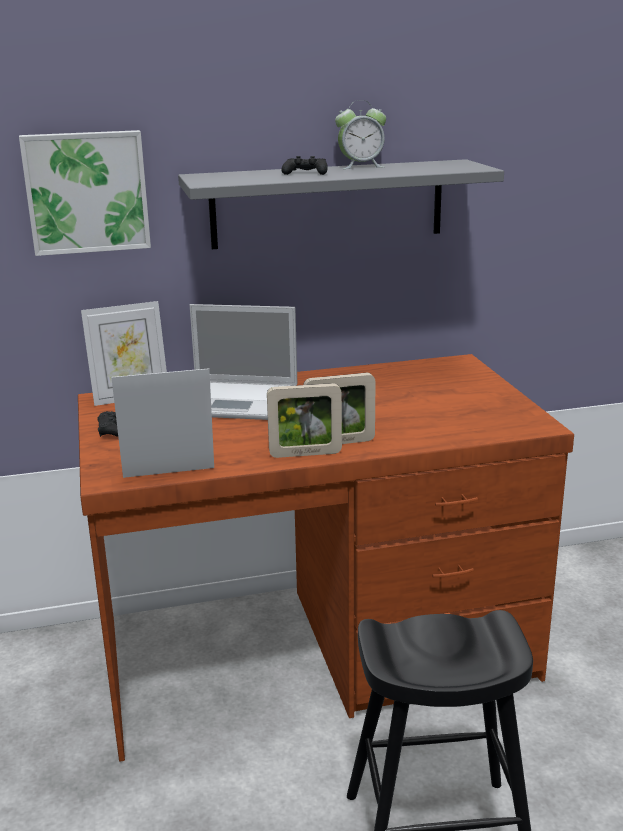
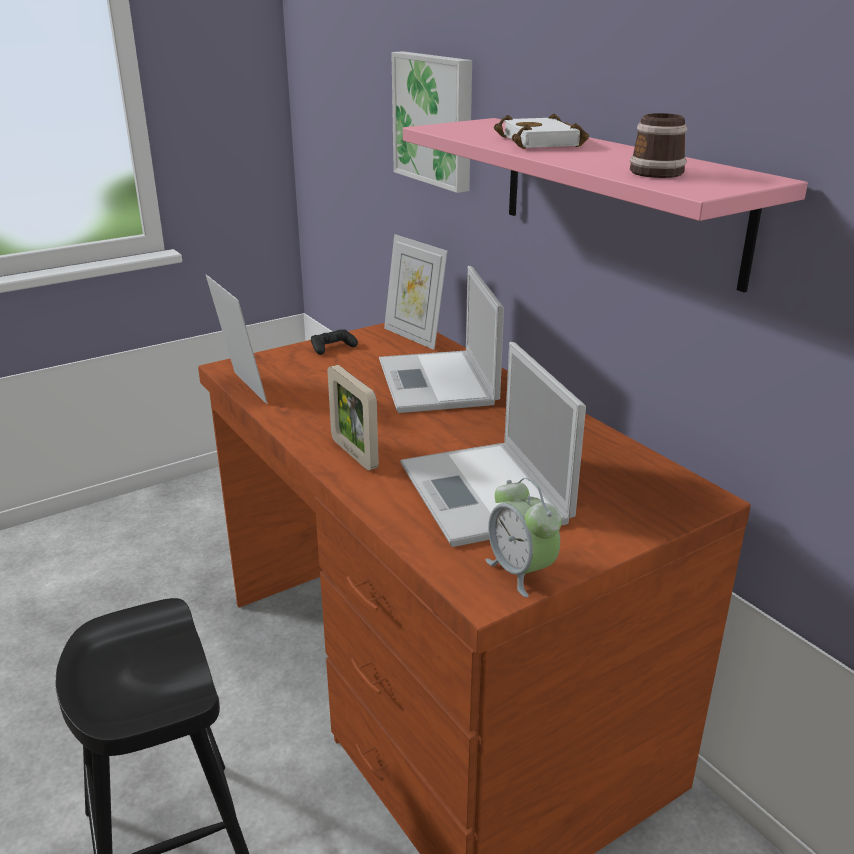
camera: 70 degrees right, 5 degrees up
(305, 173) = (543, 142): black game controller -> white book
(305, 454) = (315, 440): picture frame -> none
(328, 204) = (617, 197): grey shelf -> pink shelf
(361, 166) = (633, 152): alarm clock -> alarm clock (521, 572)
(424, 168) = (653, 171): none -> mug
(427, 410) = (485, 494): none -> laptop

